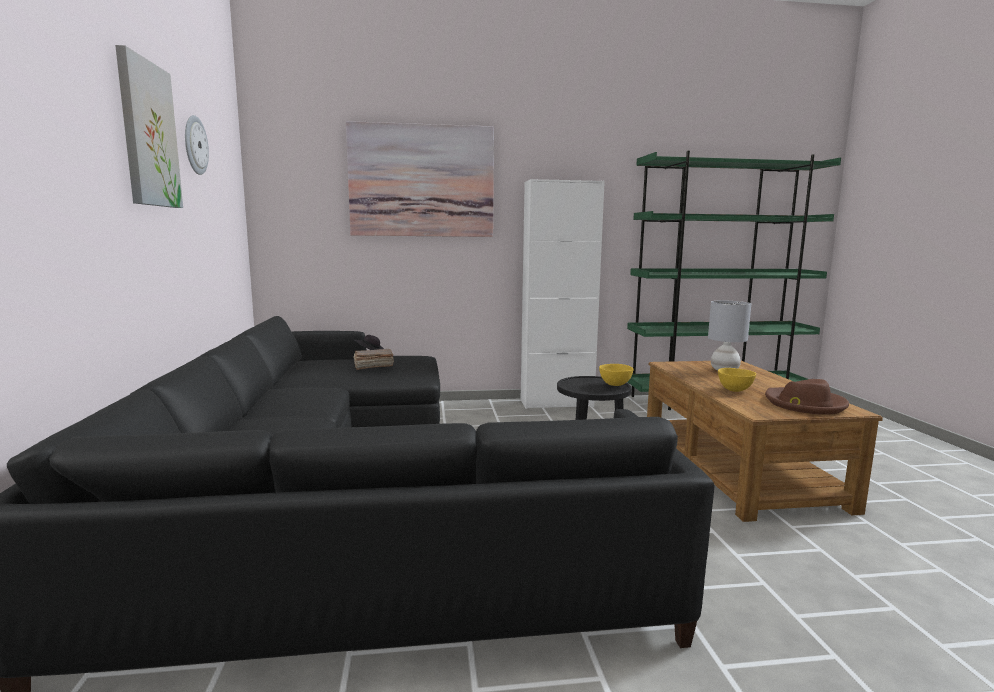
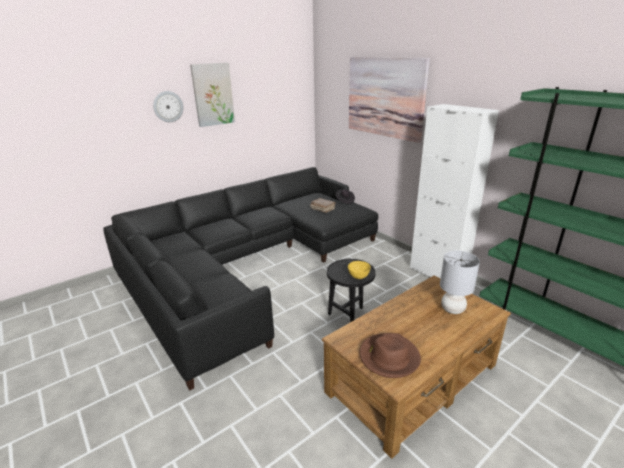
camera: 60 degrees right, 15 degrees up
(194, 145) = (255, 87): wall clock -> wall clock (168, 106)
(735, 390) = (393, 322): yellow bowl -> none

